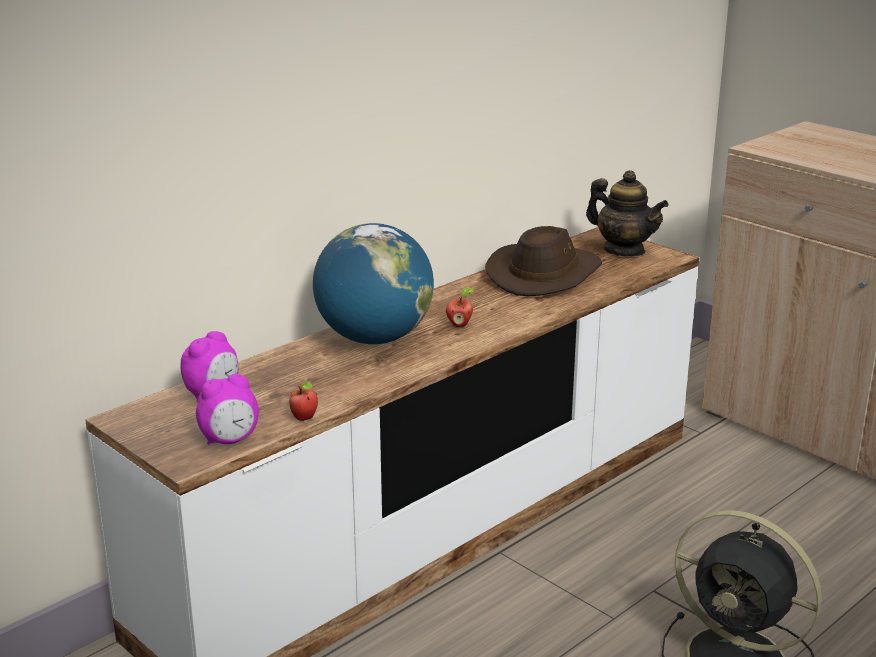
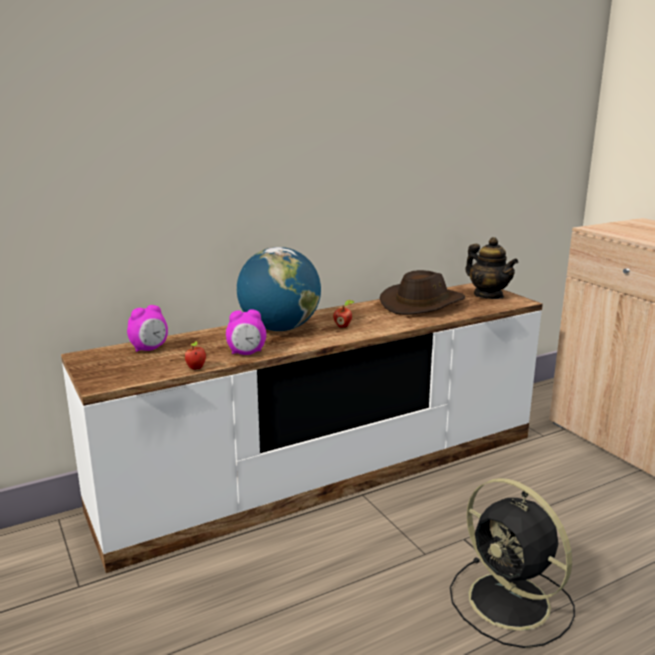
camera: 15 degrees right, 5 degrees down
(230, 440) = (137, 375): alarm clock -> alarm clock (246, 353)

